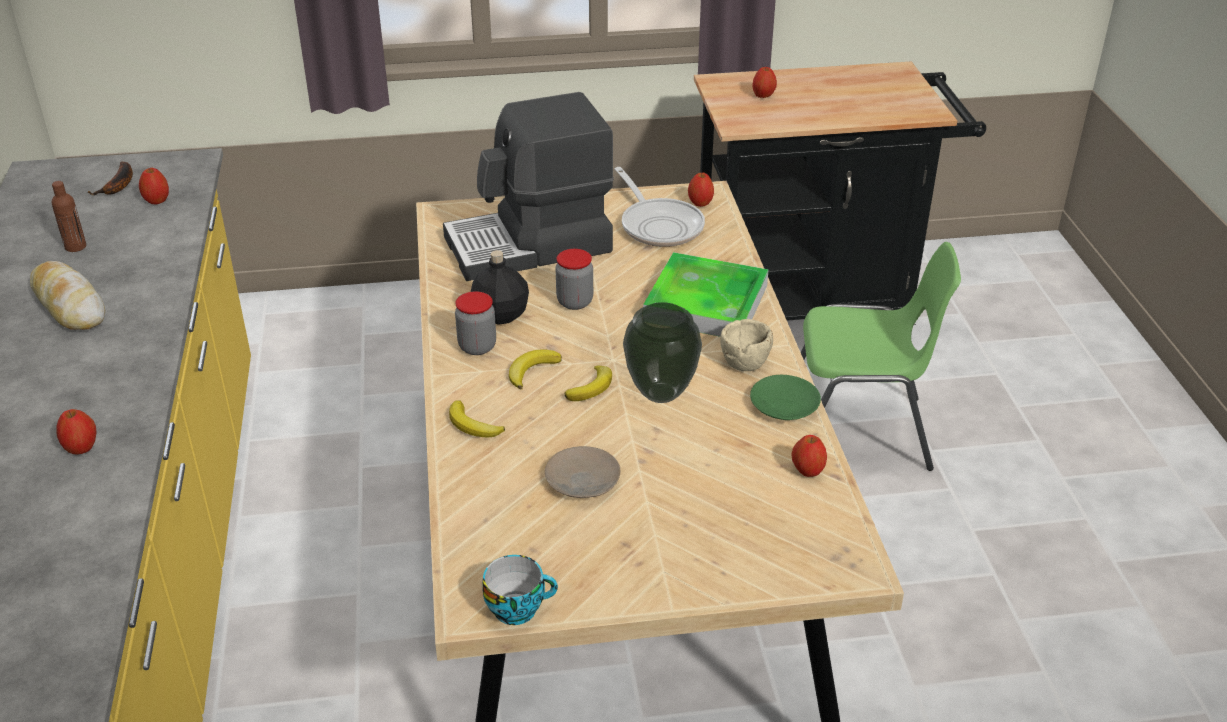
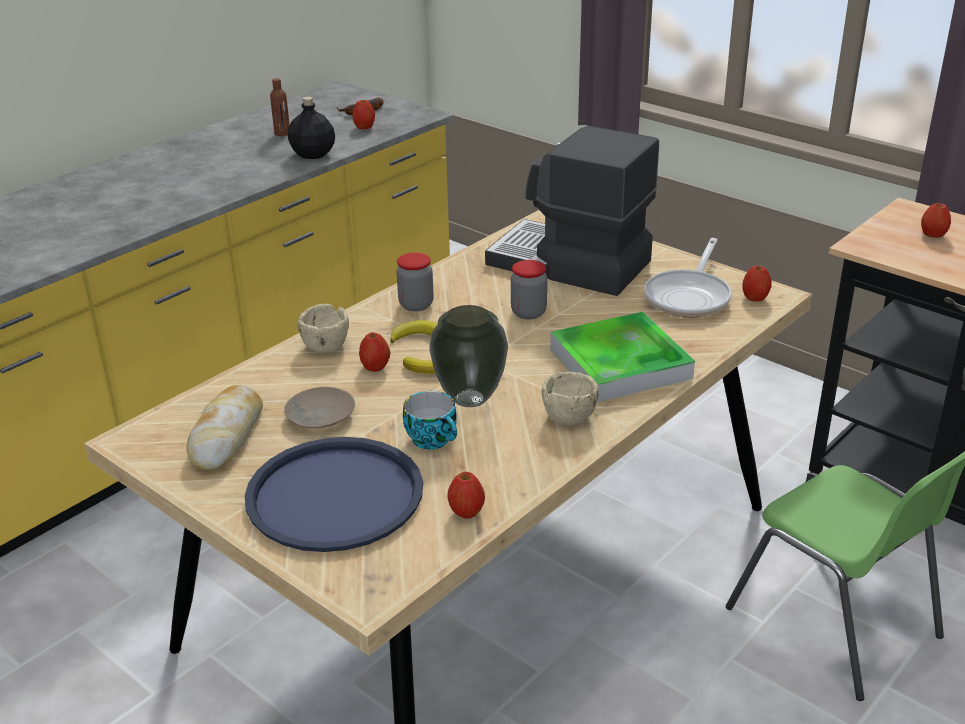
camera: 50 degrees right, 5 degrees down
(69, 305) = (224, 159): bread -> bread (227, 436)
(81, 448) = (95, 227): apple -> apple (375, 367)
(473, 425) = (325, 346): banana -> beige bowl
(501, 314) = (467, 295): black bottle -> black bottle (313, 154)
(518, 608) = (151, 456): cup -> cup (434, 439)
(709, 526) = (335, 495): none -> blue tray
(784, 405) = (538, 461): green plate -> none

